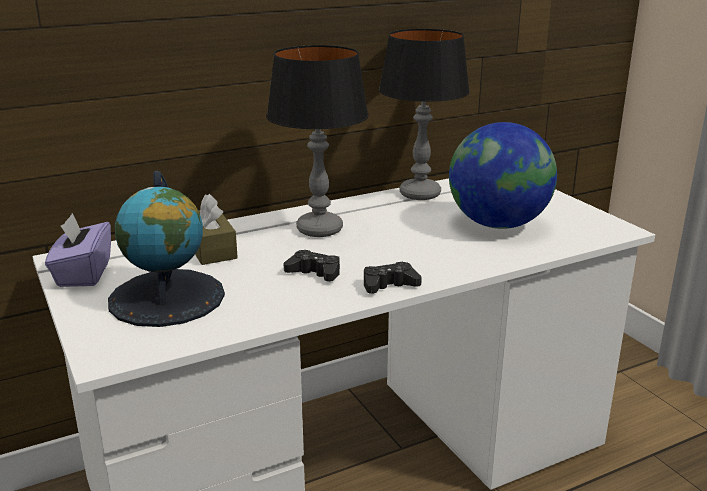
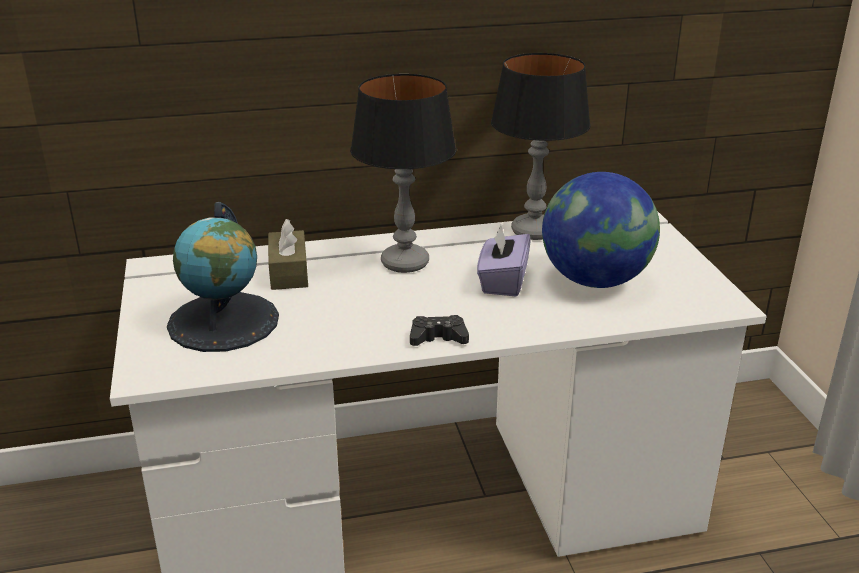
camera: 15 degrees right, 5 degrees up
(83, 273) = (162, 285): purple tissue box -> purple tissue box (502, 282)
(314, 273) = (373, 313): black game controller -> none

